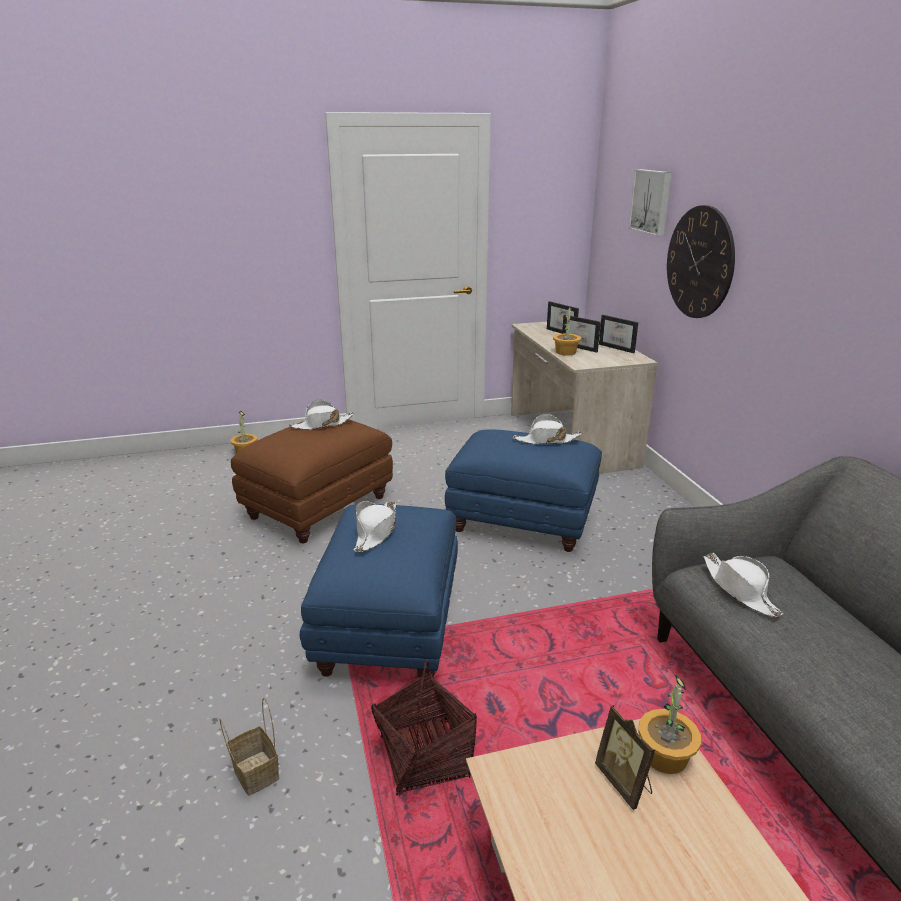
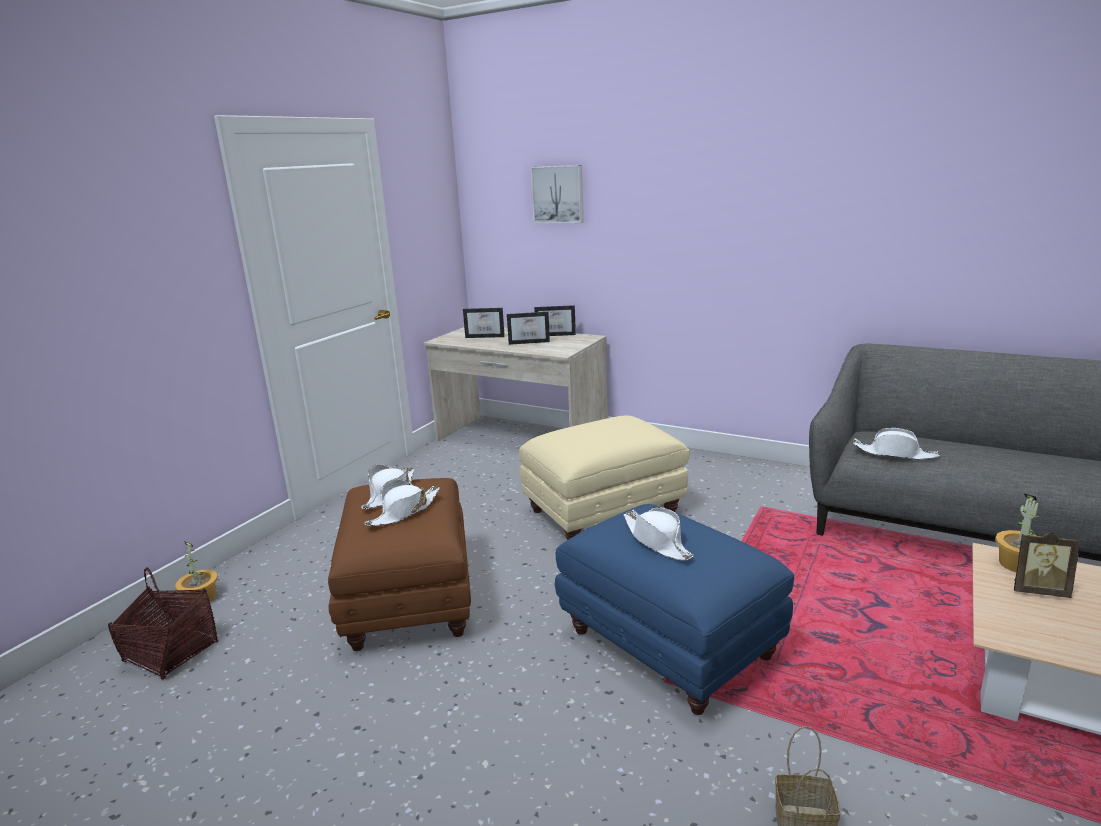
camera: 45 degrees left, 5 degrees down
(424, 758) = (862, 704): basket -> basket (171, 653)
(523, 522) = (605, 512): blue ottoman -> beige ottoman
(546, 440) = (608, 422): white hat -> white hat (404, 511)
(565, 352) = (527, 348): potted plant -> none
(699, 262) = (640, 237): wall clock -> none

